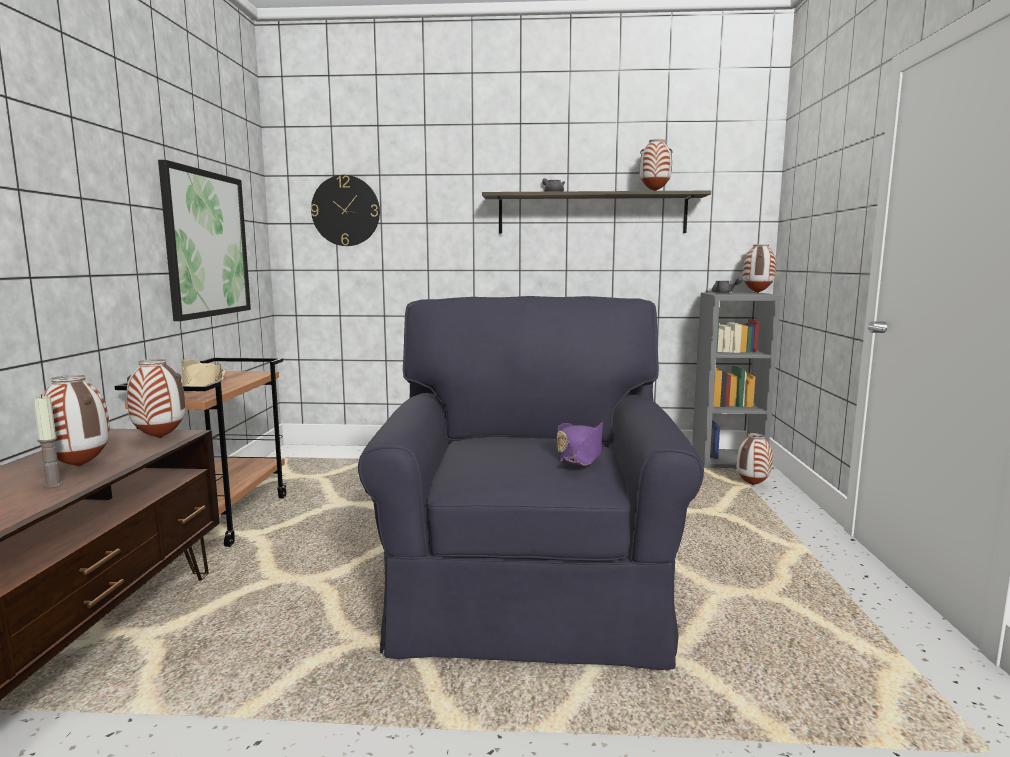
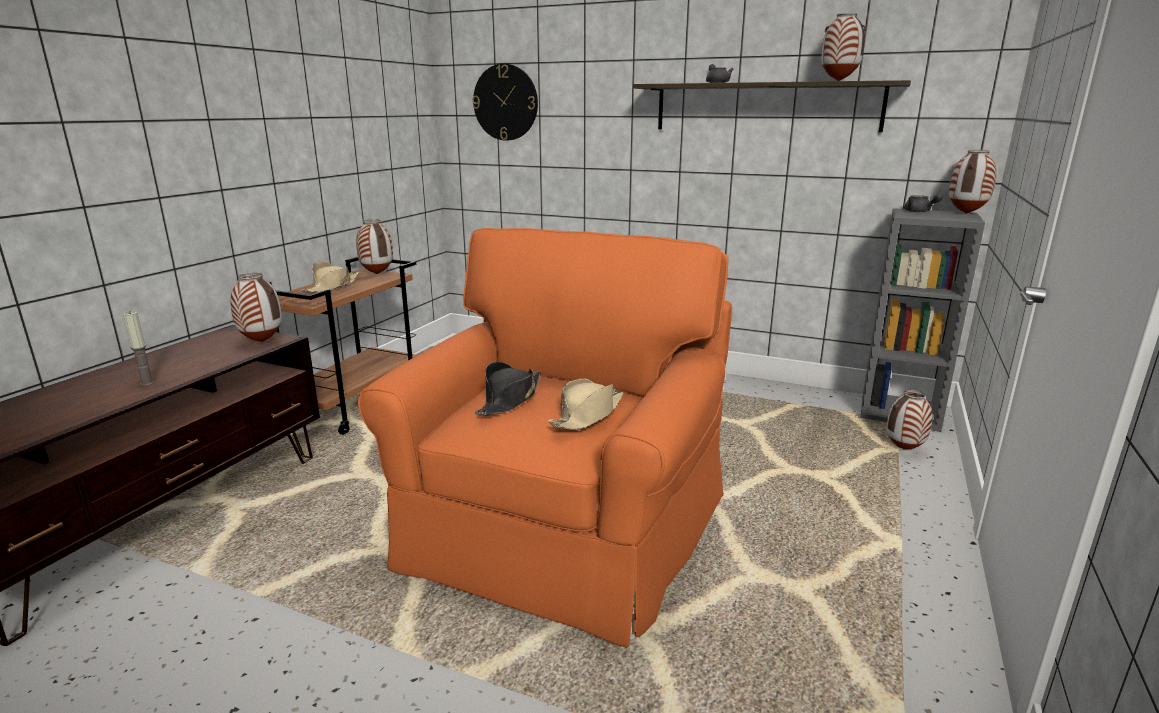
camera: 20 degrees right, 10 degrees up
(78, 466) = (179, 366): vase -> vase (376, 274)
(206, 244) = (355, 146): picture -> none
(493, 453) = (509, 399): none -> black hat
(529, 591) = (559, 530): black armchair -> orange armchair
(579, 455) = (588, 415): purple hat -> beige hat

